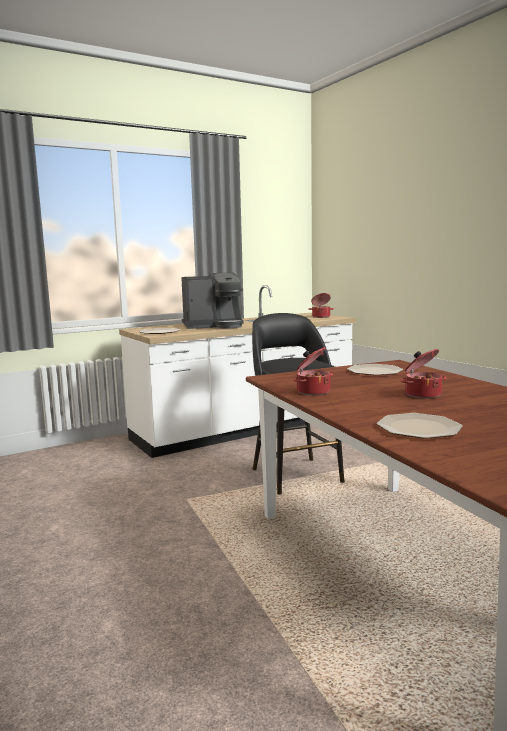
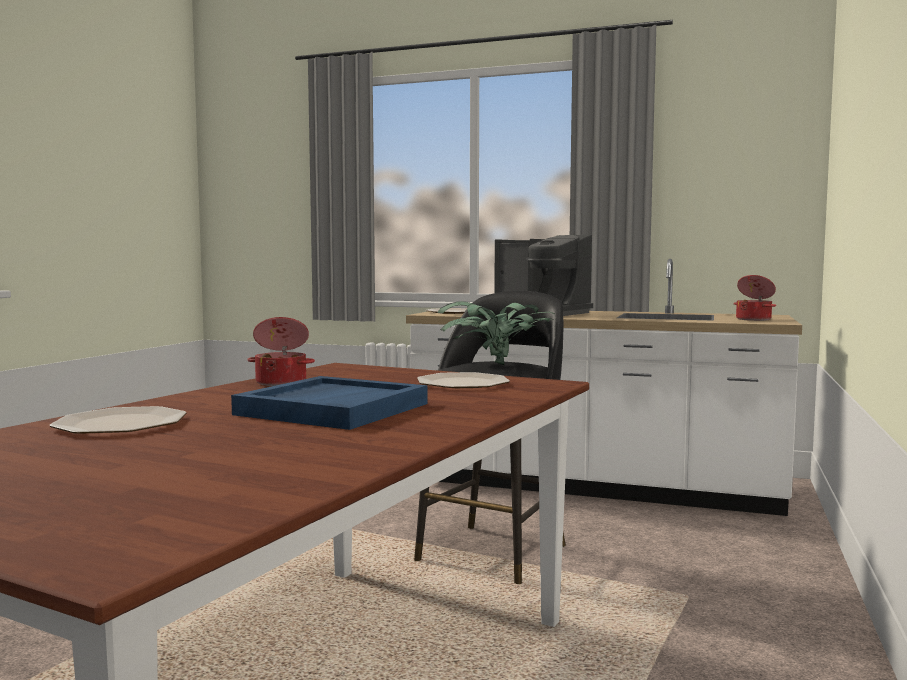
camera: 50 degrees right, 5 degrees down
(295, 361) = (496, 364): none -> potted plant
(422, 394) = (333, 408): cooking pot -> blue tray

